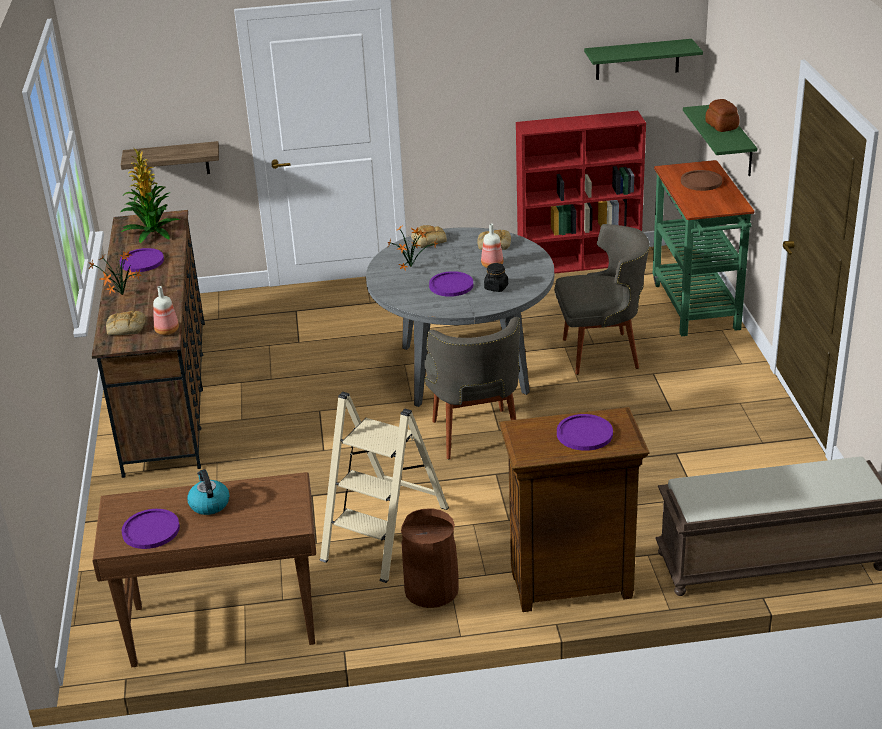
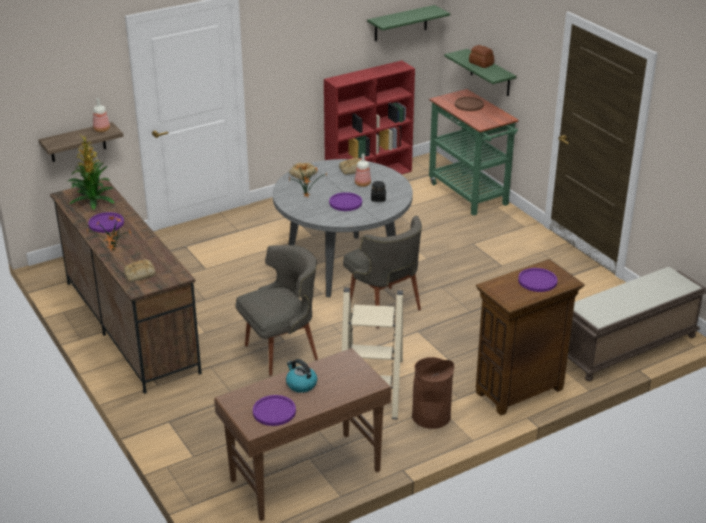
camera: 25 degrees left, 0 degrees up
(167, 331) = (175, 270): bottle -> bottle (102, 130)
(599, 354) = (428, 237): grey chair -> grey chair (280, 352)

